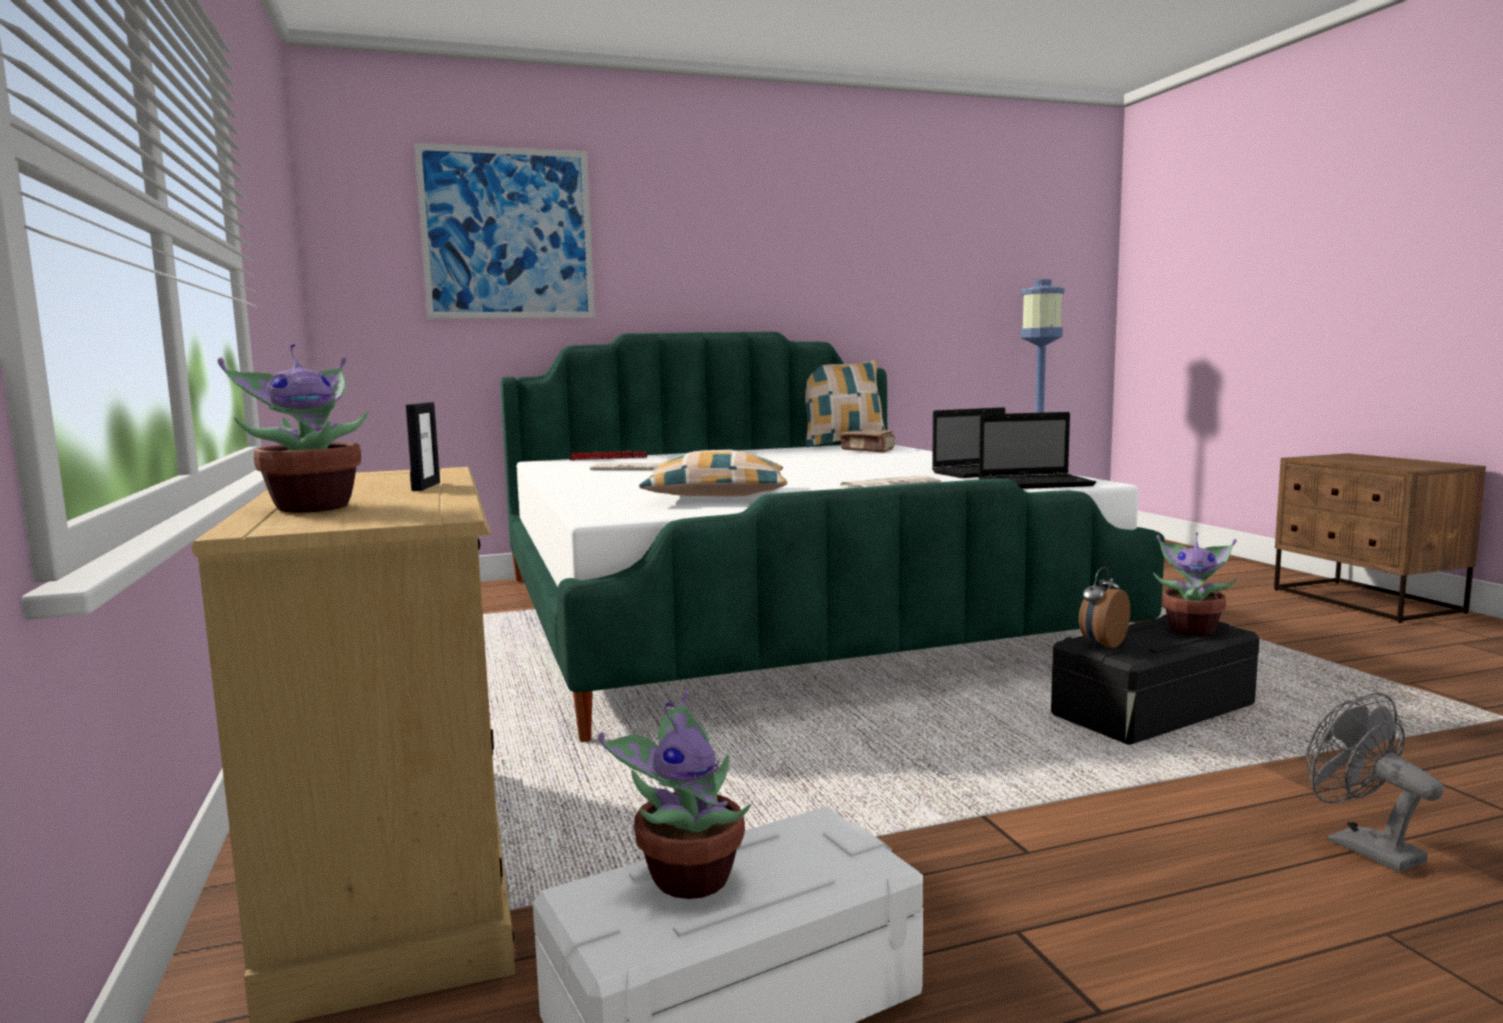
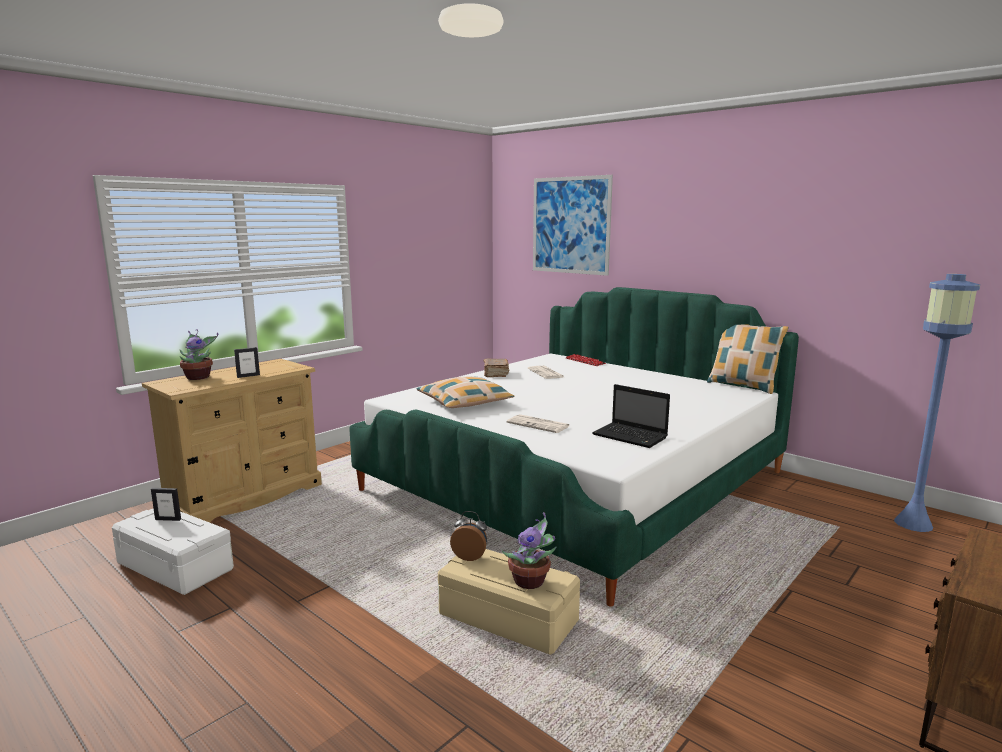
camera: 60 degrees right, 5 degrees up
(687, 877) = (168, 519): potted plant -> picture frame
(868, 450) = (713, 397): brown book -> brown book (495, 373)
(1037, 484) = (588, 454): laptop -> none
(1154, 711) = (506, 618): black storage box -> beige storage box
(1361, 846) = (339, 698): grey fan -> none

